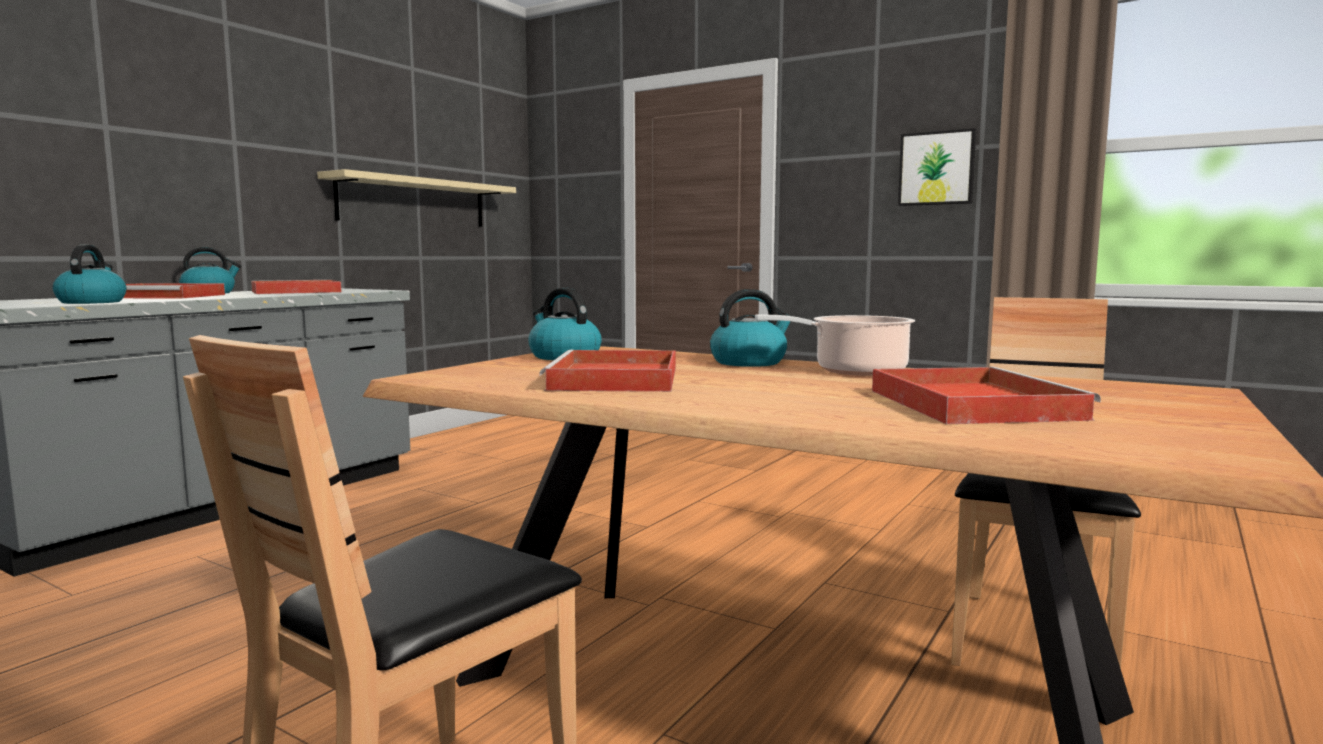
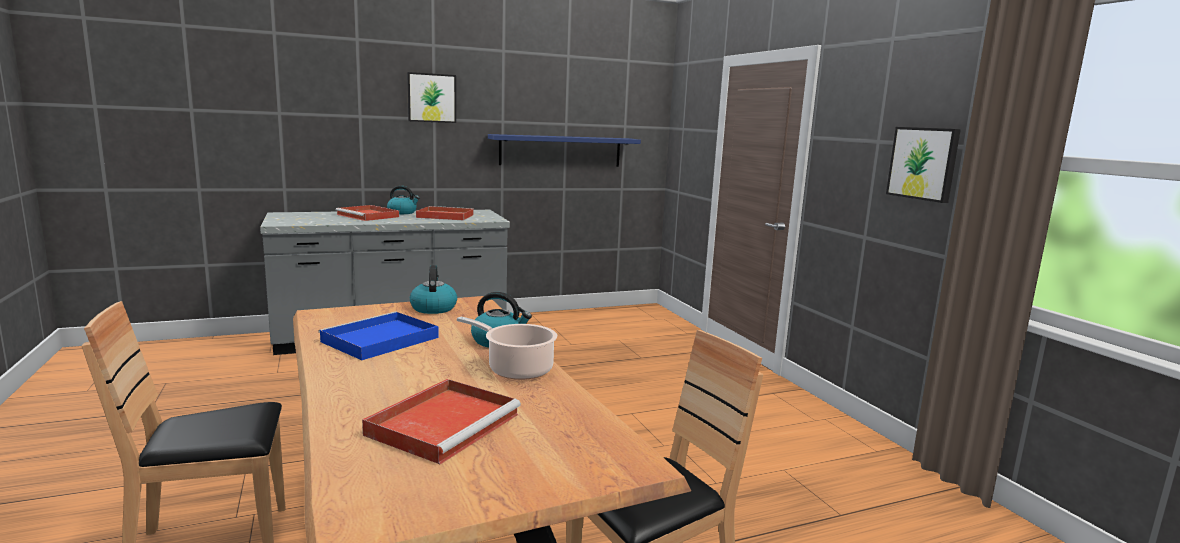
camera: 35 degrees right, 5 degrees up
(92, 302) = (315, 222): kettle -> none
(229, 107) = (431, 98): none -> picture
(414, 202) = (561, 151): beige shelf -> blue shelf
(616, 379) = (378, 340): red tray -> blue tray

